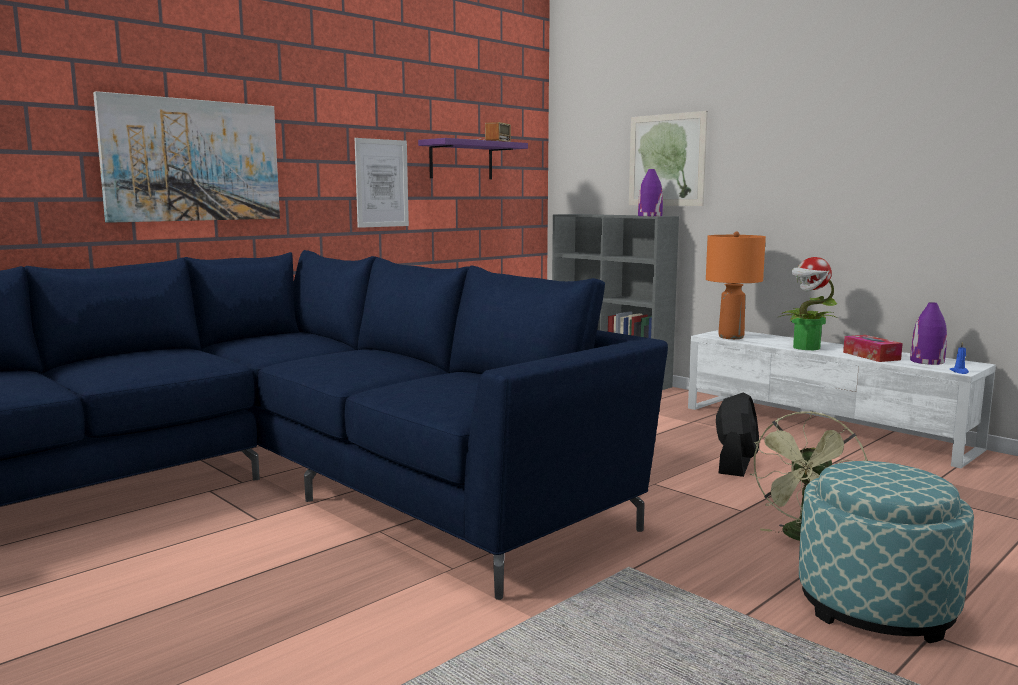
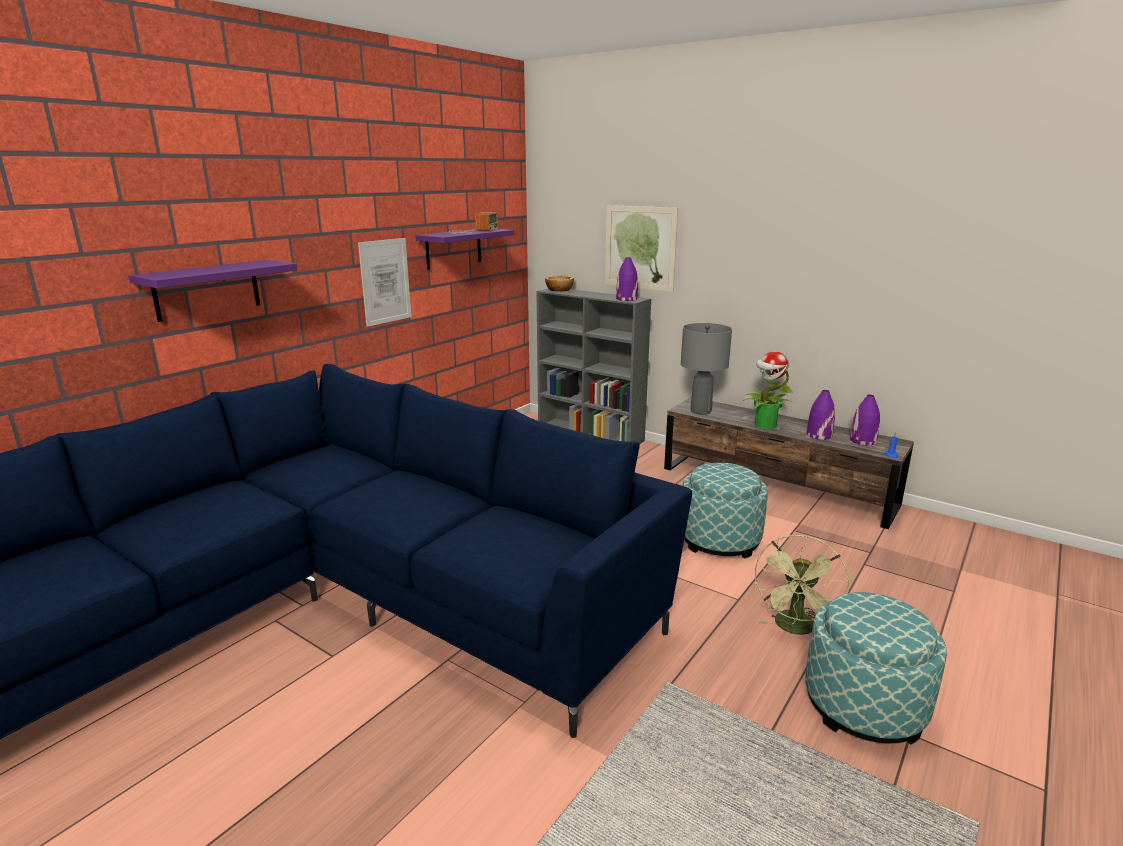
camera: 10 degrees left, 10 degrees up
(193, 160) = (207, 290): picture -> purple shelf
(579, 214) = (560, 290): none -> bowl
(730, 337) = (700, 411): orange table lamp -> grey table lamp
(735, 464) = (719, 540): black fan -> ottoman
(824, 428) = (776, 486): white tv stand -> brown tv stand
(871, 356) = (819, 435): tissue box -> purple vase

